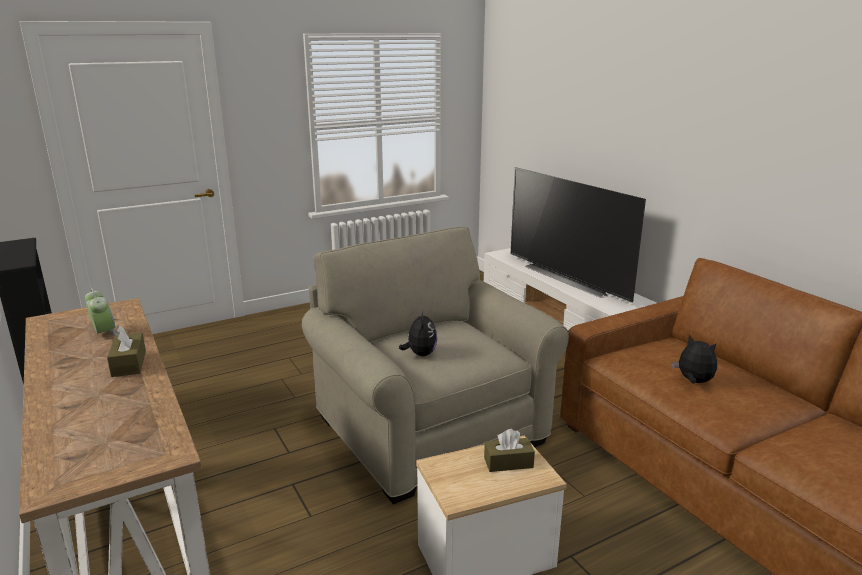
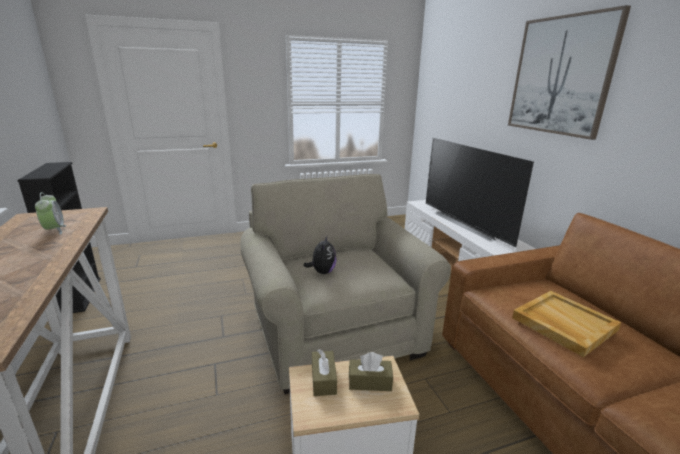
camera: 10 degrees right, 0 degrees up
(129, 363) = (45, 256): brown tissue box -> brown tissue box (323, 379)
(667, 96) = (560, 76): none -> picture
(693, 381) = (562, 324): plush toy -> beige tray

